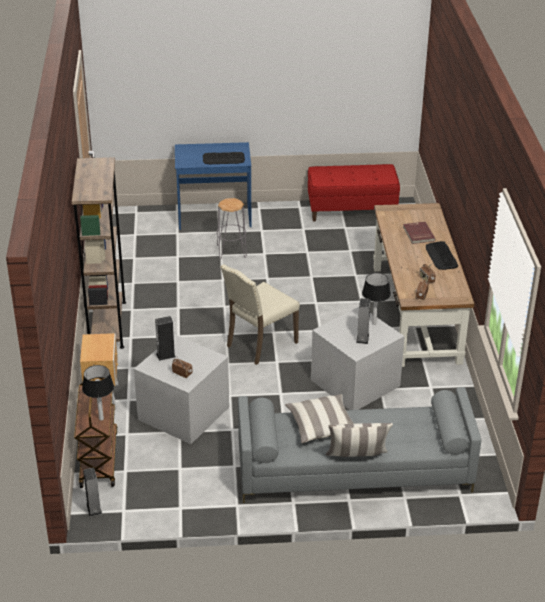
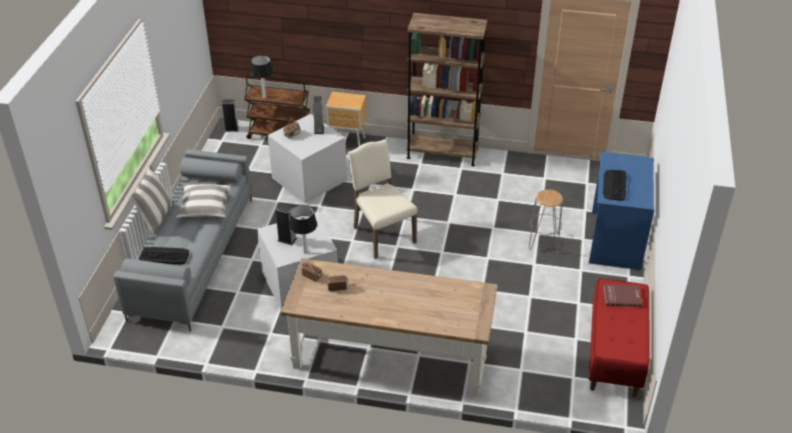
camera: 105 degrees right, 5 degrees up
(418, 234) = (425, 304): red book -> red book (621, 296)
(441, 256) = (374, 310): keyboard -> keyboard (164, 256)

